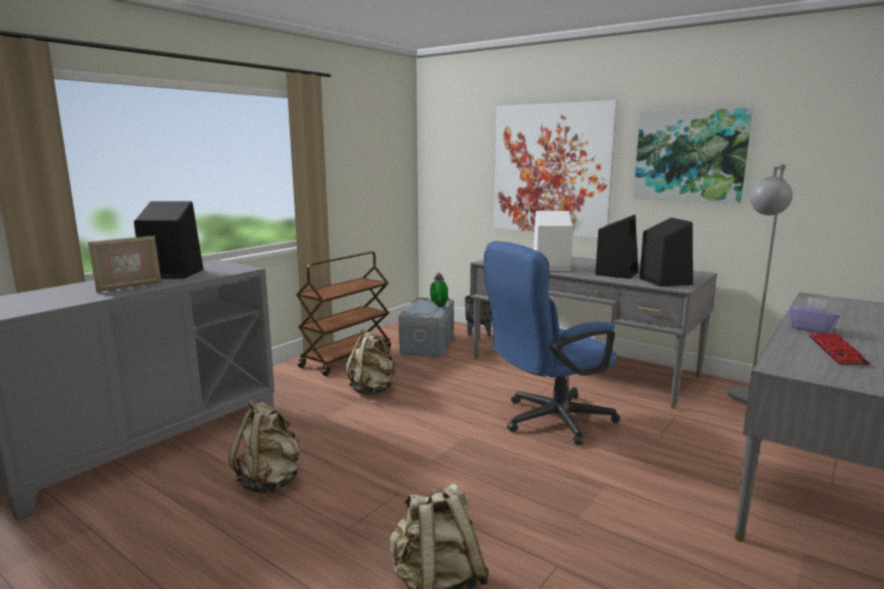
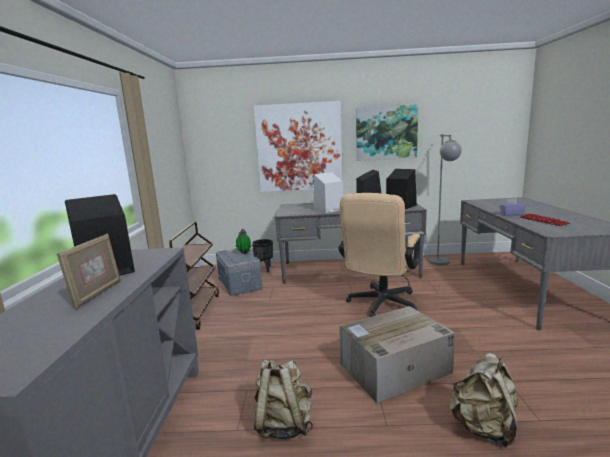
camera: 35 degrees left, 0 degrees up
(372, 390) = (250, 326): beige backpack -> none
(442, 488) = (393, 369): none -> cardboard box
(547, 421) = (380, 305): blue office chair -> beige office chair

